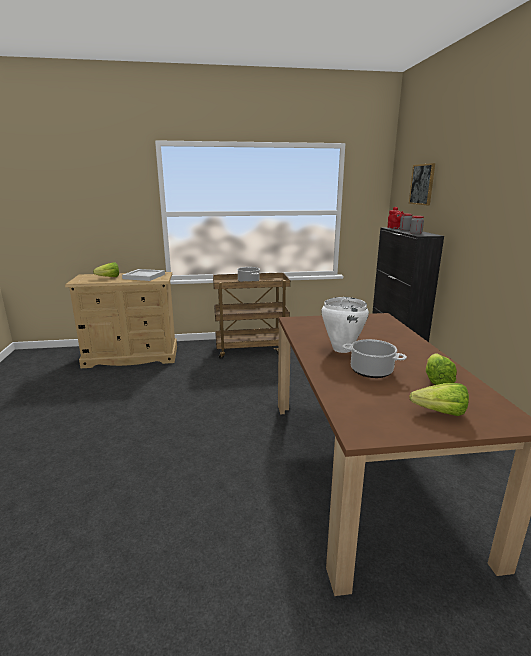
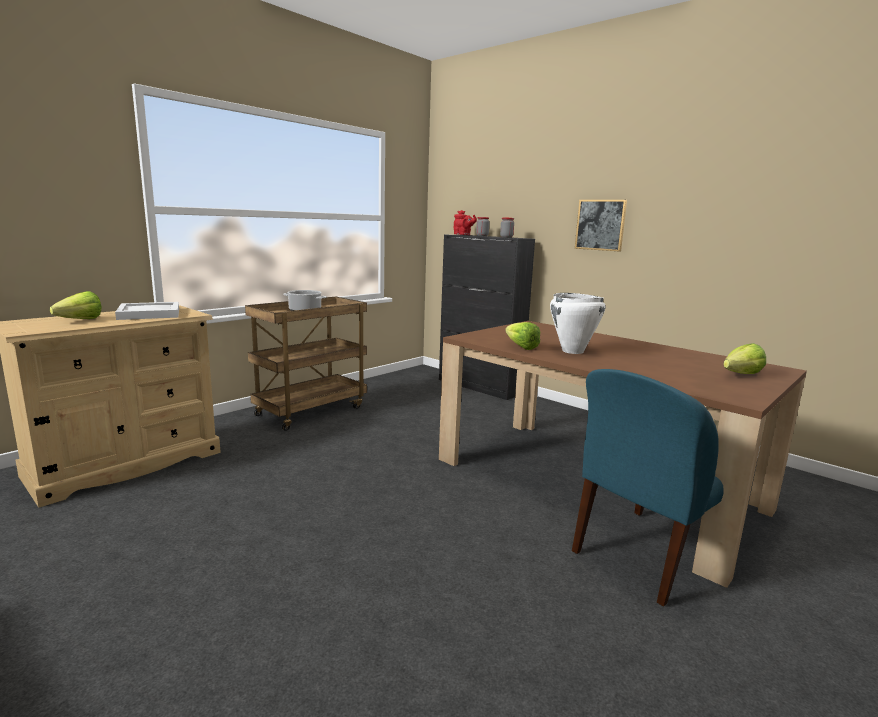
camera: 40 degrees left, 5 degrees down
(312, 536) = (646, 555): none -> blue chair
(370, 371) = (634, 361): cooking pot -> none
(422, 184) = (486, 186): picture -> picture (600, 225)
(437, 378) = (683, 356): lettuce -> lettuce (519, 346)

